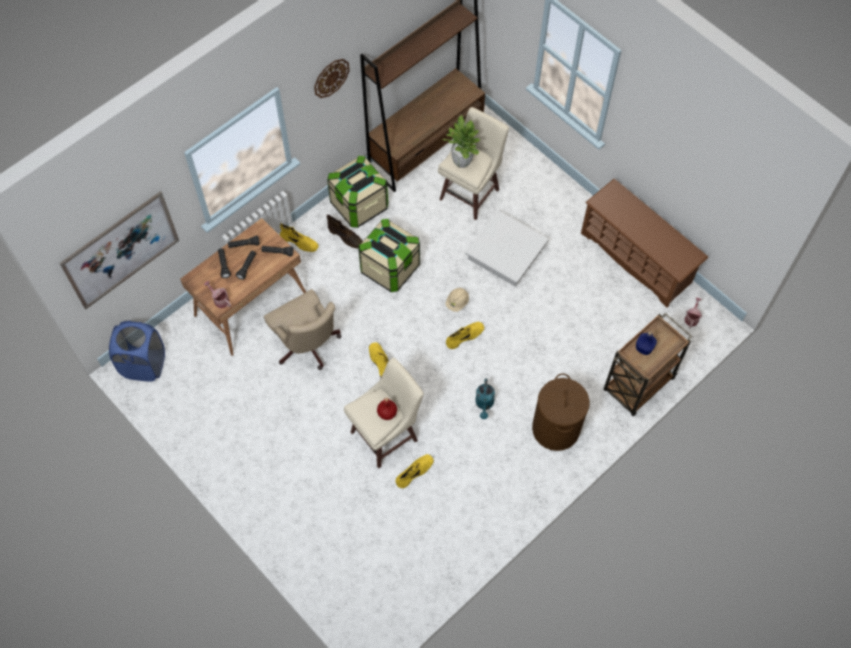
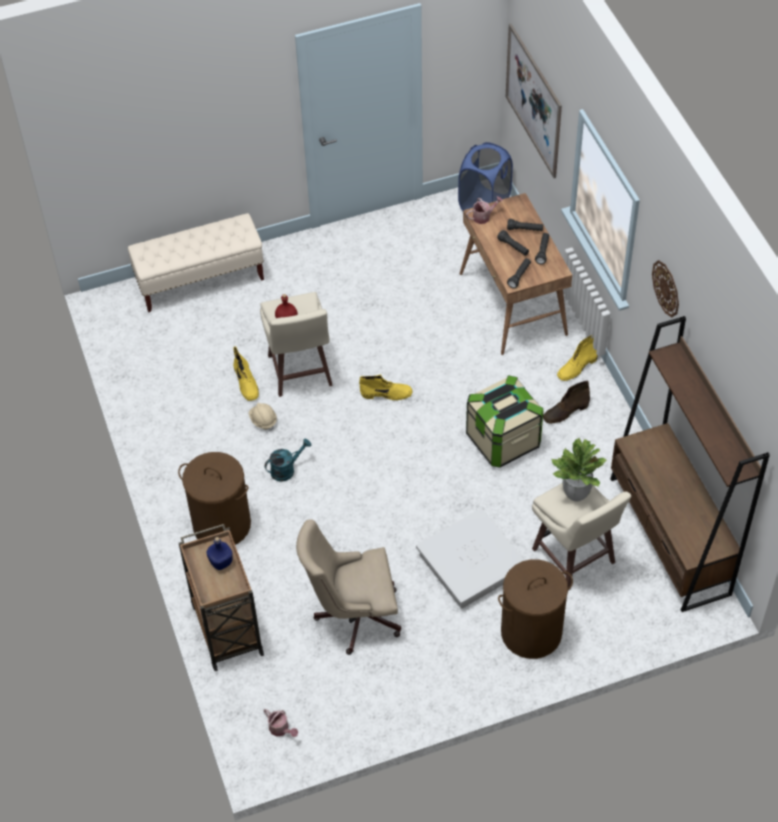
camera: 115 degrees right, 10 degrees down
(307, 346) = (439, 338): beige office chair -> beige office chair (353, 615)
(317, 564) = (200, 280): none -> beige bench
(359, 205) = (605, 438): storage box -> none
(457, 302) = (426, 489): beige hard hat -> beige hard hat (263, 420)
(465, 336) = (378, 481): yellow boot -> none
(484, 404) = (286, 469): turquoise watering can -> turquoise watering can turned 120 degrees clockwise
(541, 200) = (531, 633): none -> brown laundry basket
(637, 258) = (395, 705): brown shoe rack -> none

